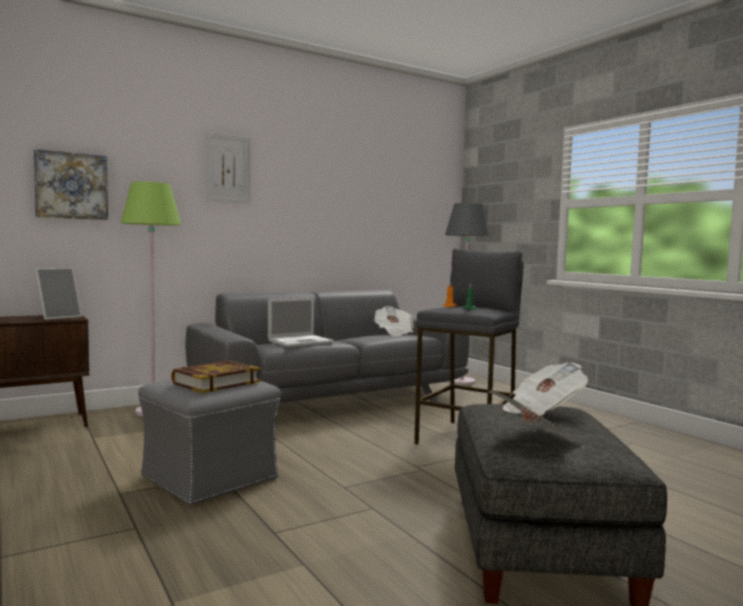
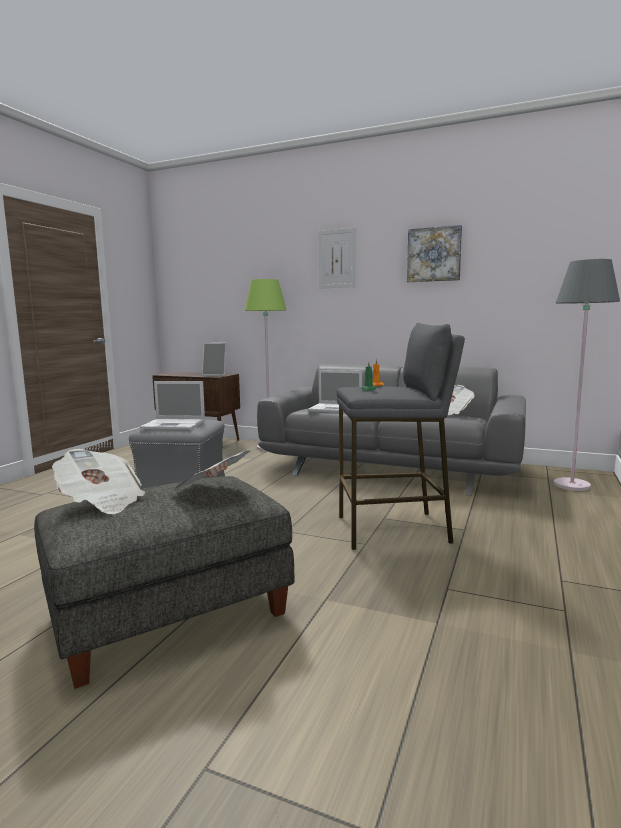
camera: 55 degrees right, 5 degrees up
(71, 185) = (234, 287): picture -> picture (434, 254)
(216, 382) = (174, 425): book -> laptop

